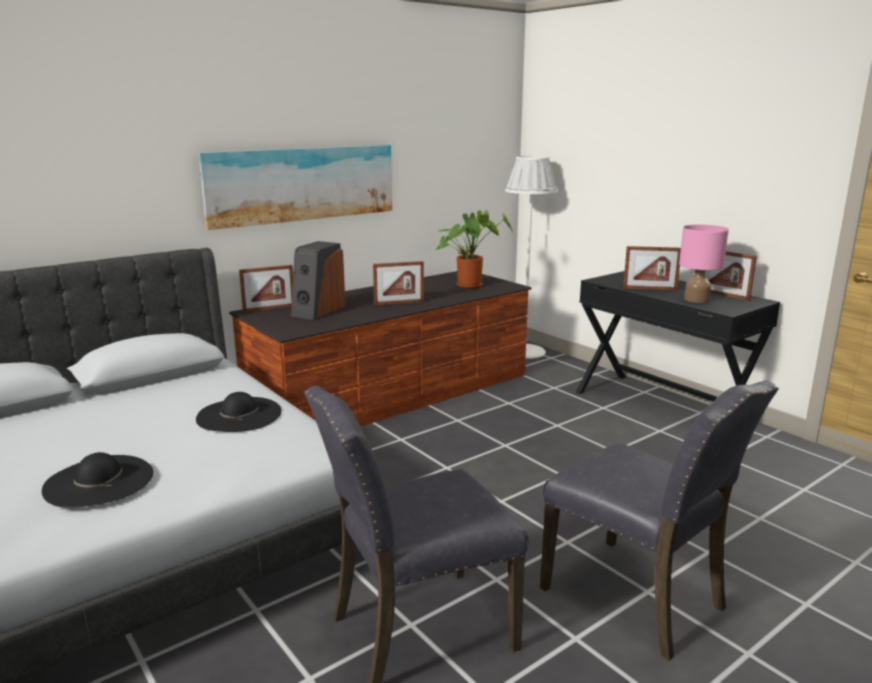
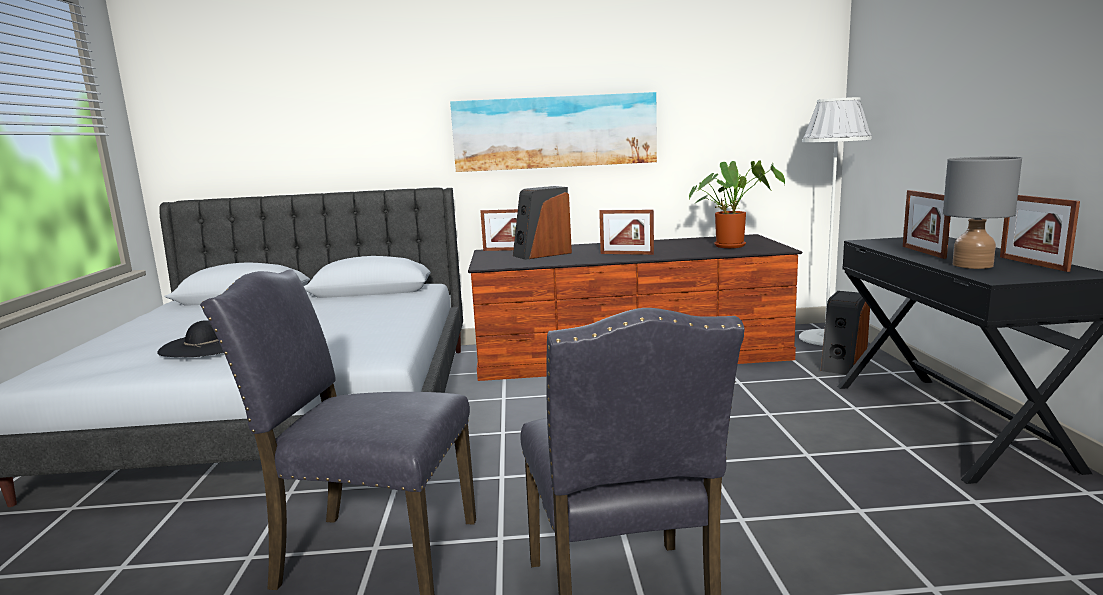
camera: 35 degrees right, 5 degrees down
(239, 415) = (371, 322): black hat -> none
(559, 373) = (842, 364): none -> speaker
(649, 289) = (923, 252): picture frame -> picture frame turned 45 degrees clockwise
(697, 300) = (973, 265): pink table lamp -> grey table lamp

